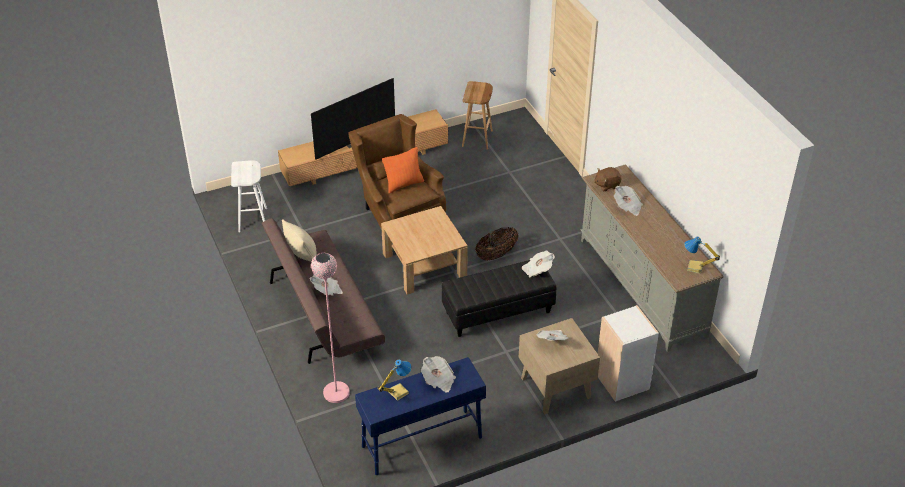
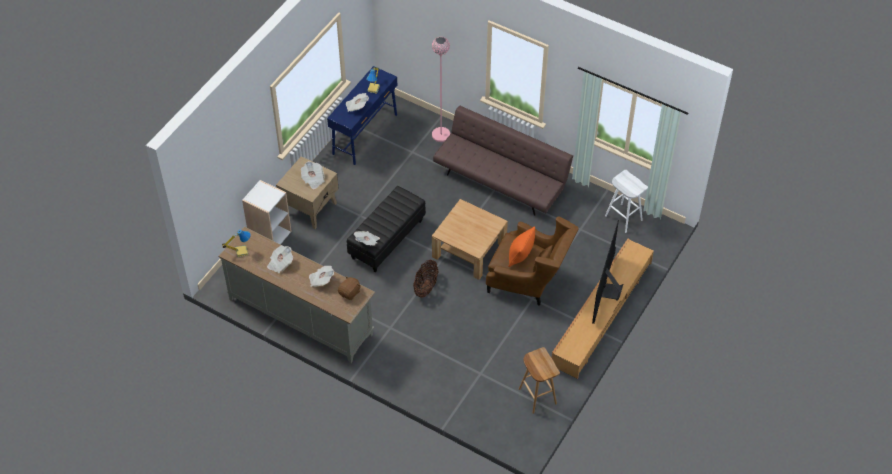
camera: 145 degrees right, 10 degrees up
(302, 255) = (539, 177): beige pillow -> none
(327, 290) = (496, 162): newspaper -> newspaper (280, 263)

